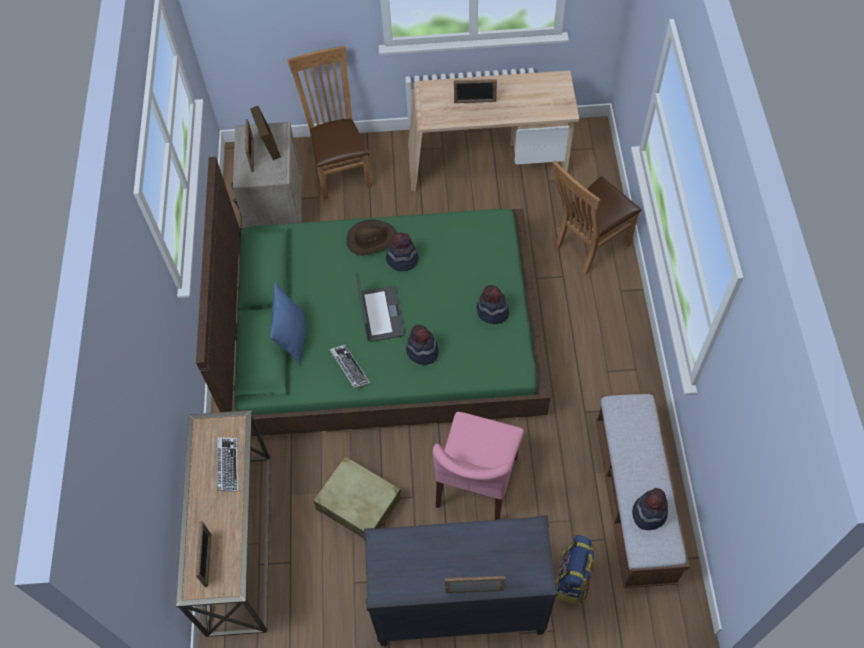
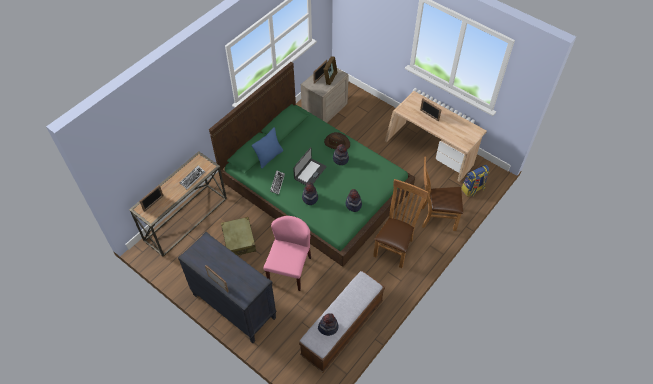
camera: 40 degrees right, 5 degrees down
(340, 169) = (365, 112): brown chair -> brown chair (395, 246)
(477, 482) = (289, 269): pink chair -> pink chair turned 135 degrees clockwise
(572, 580) = (285, 335): backpack -> backpack (473, 189)

